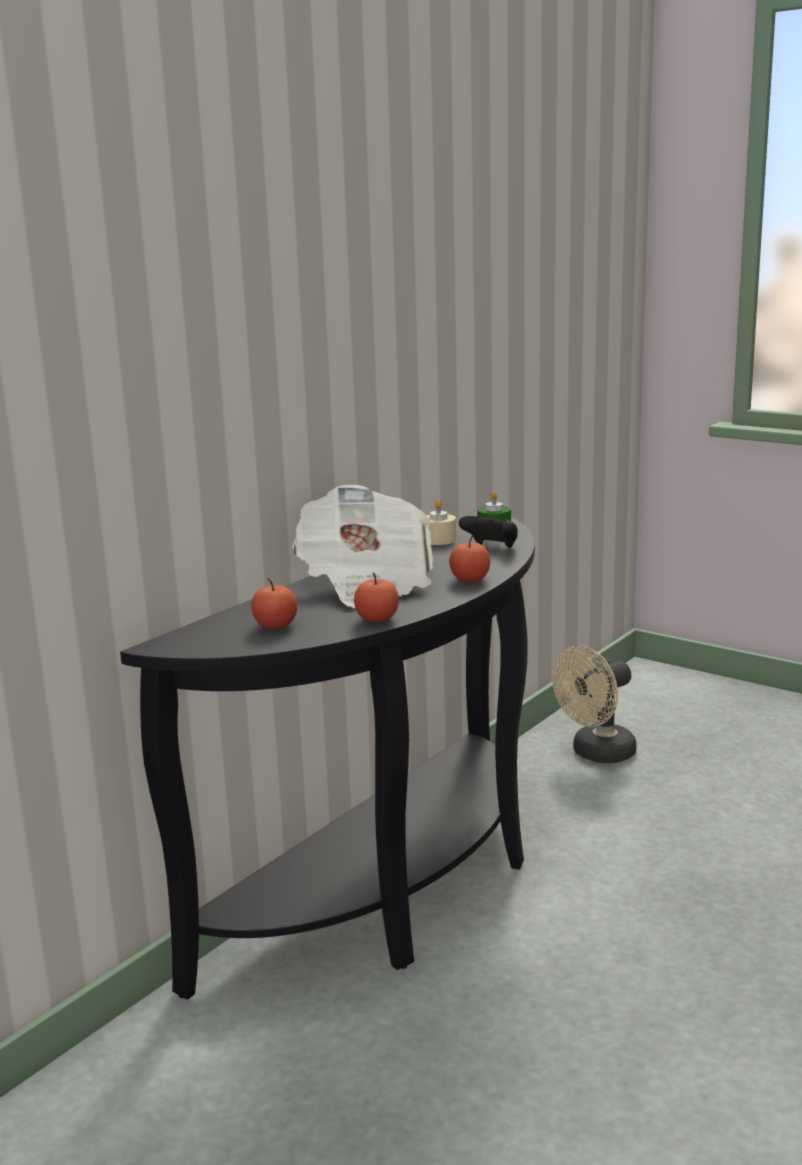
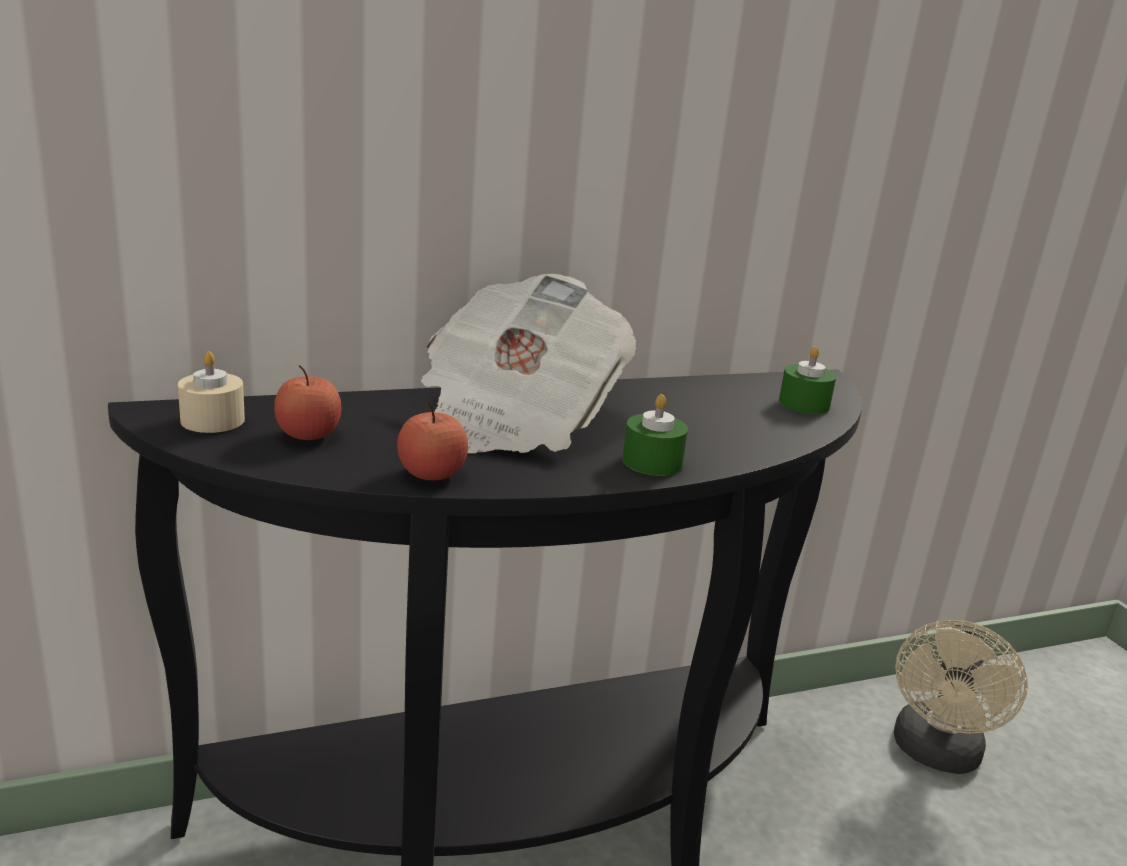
camera: 30 degrees right, 5 degrees up
(439, 540) = (710, 392): beige candle -> beige candle (212, 420)
(469, 579) = (652, 462): apple -> green candle
(491, 548) = (759, 427): black game controller -> none
(596, 754) = (935, 754): beige fan -> beige fan turned 60 degrees counterclockwise

